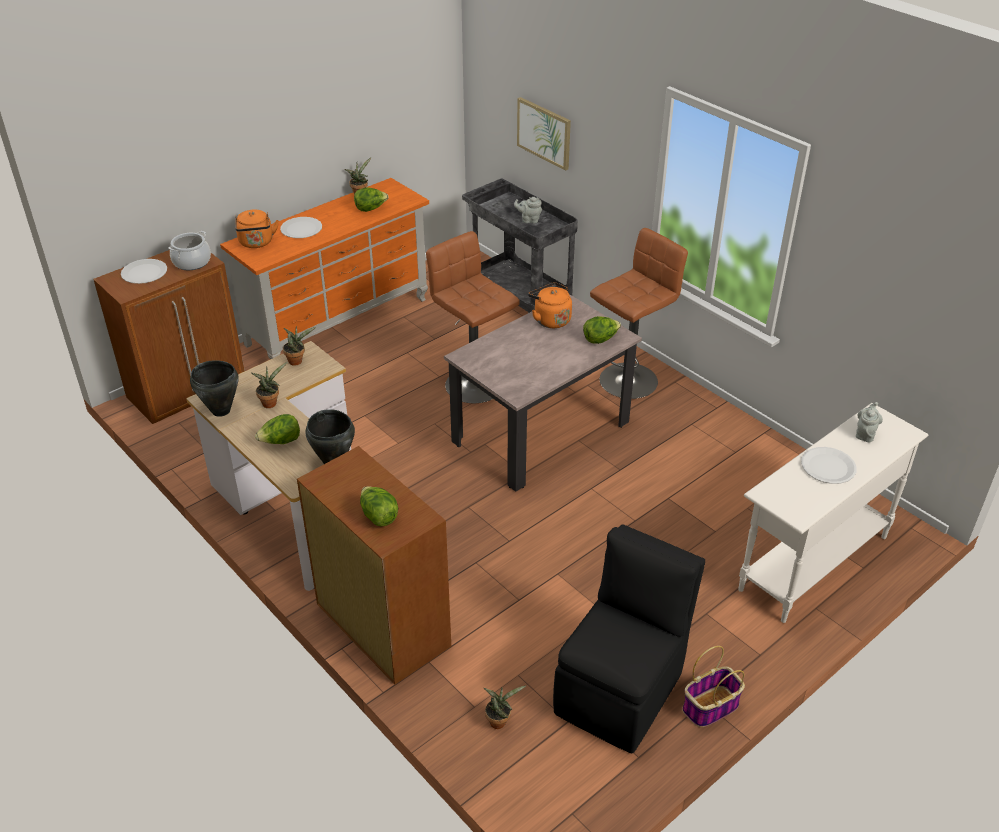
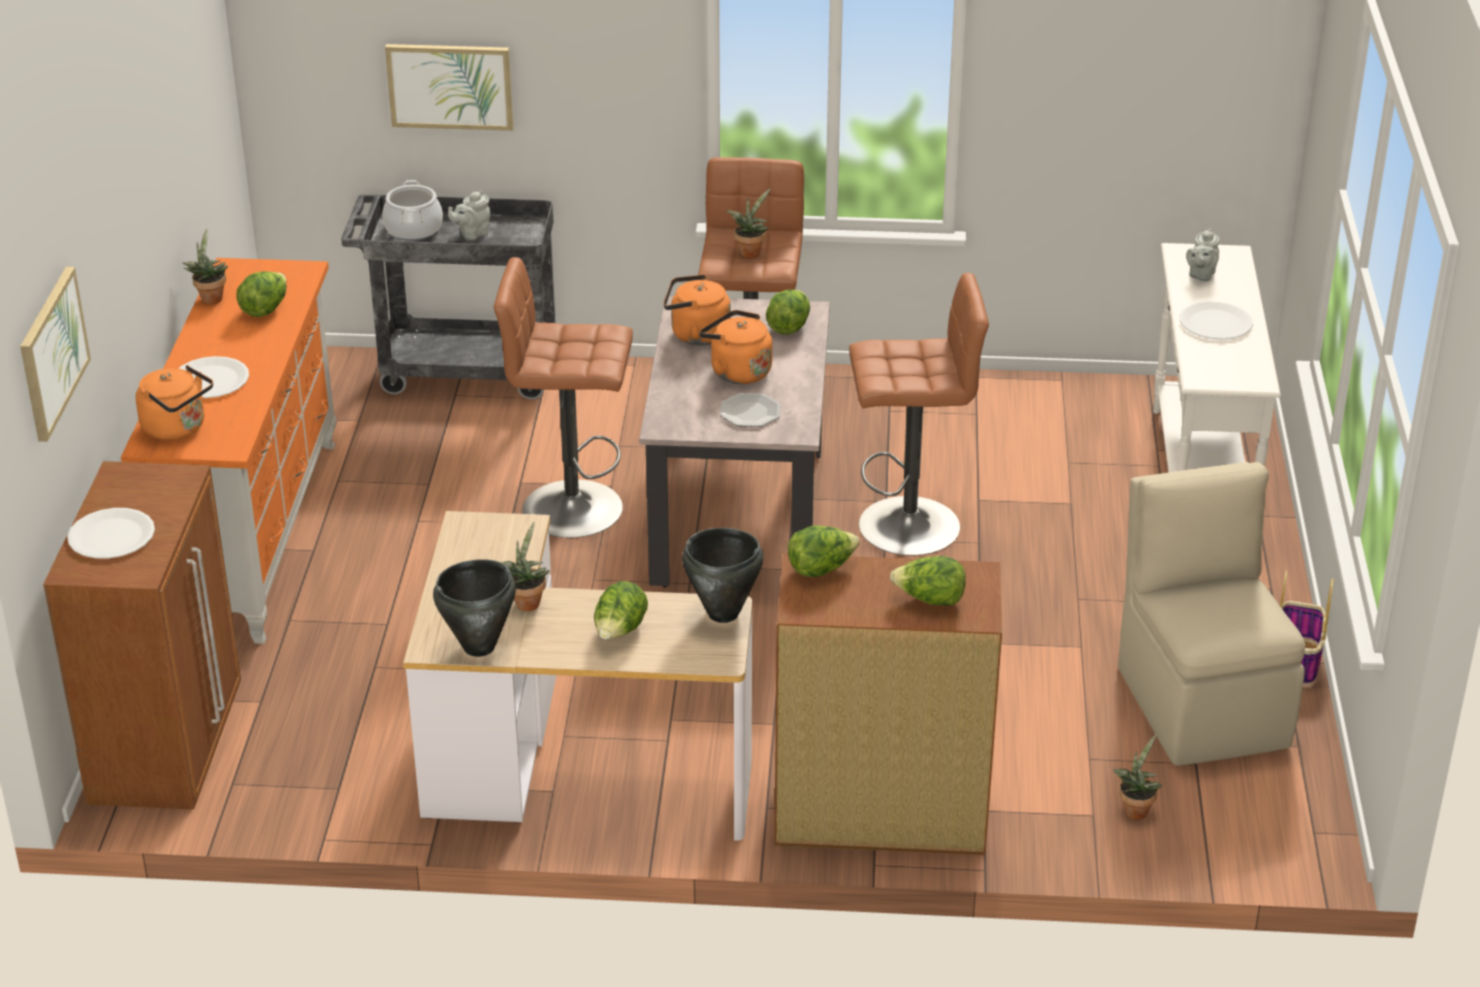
camera: 45 degrees left, 5 degrees down
(147, 169) = (52, 352): none -> picture
(191, 262) = (158, 488): cooking pot -> cooking pot (413, 229)
(297, 360) = (472, 541): potted plant -> potted plant (750, 251)
(360, 465) = (821, 569): none -> lettuce
(512, 372) = (750, 412): none -> plate
(539, 348) = (737, 371): none -> orange kettle
(612, 490) = (910, 527): none -> brown stool
(621, 690) = (1201, 703): black chair -> beige chair
(865, 434) = (1201, 275): grey teapot -> grey teapot turned 135 degrees counterclockwise

